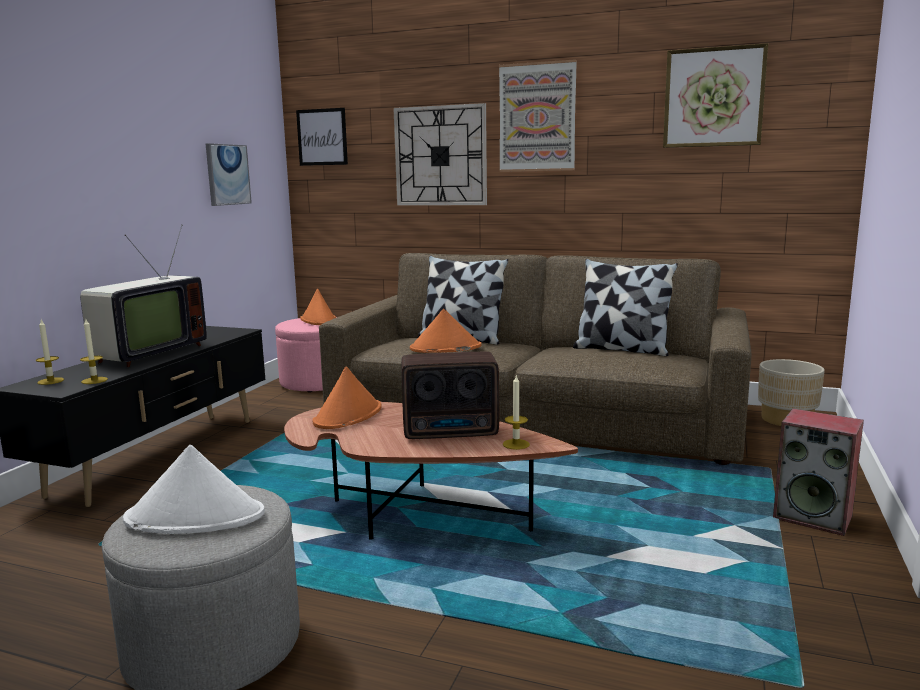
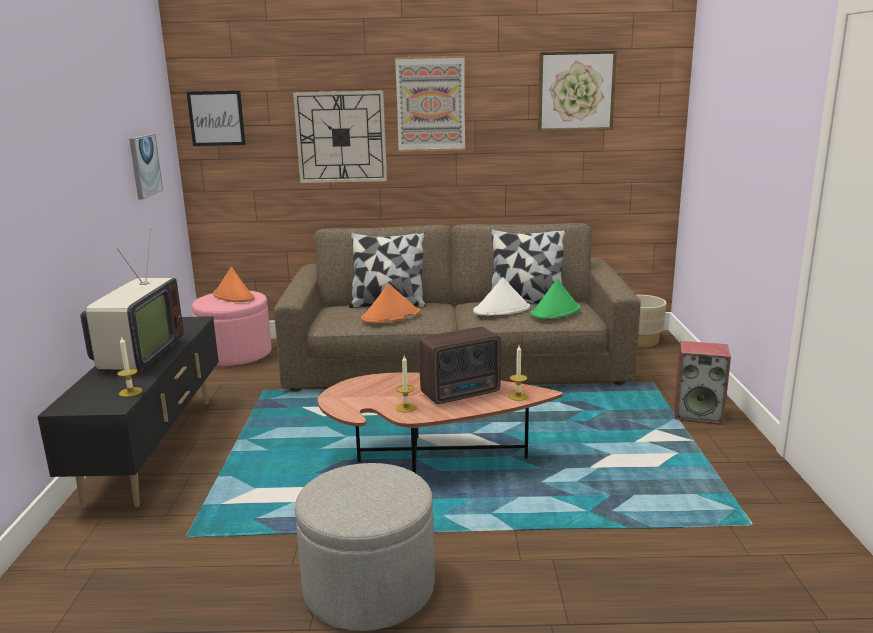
camera: 20 degrees left, 5 degrees up
(50, 381) = (85, 398): candle -> candle (406, 407)
(196, 517) = (364, 493): white hat -> white hat (502, 310)
(348, 415) = (364, 390): orange hat -> none
(642, 360) = (555, 312): none -> green hat

